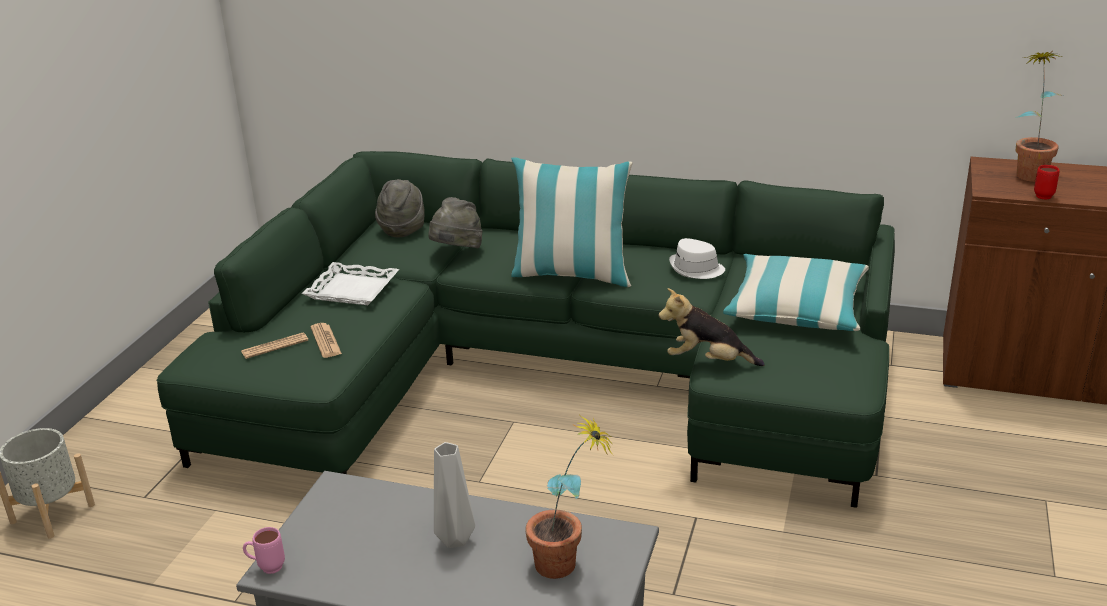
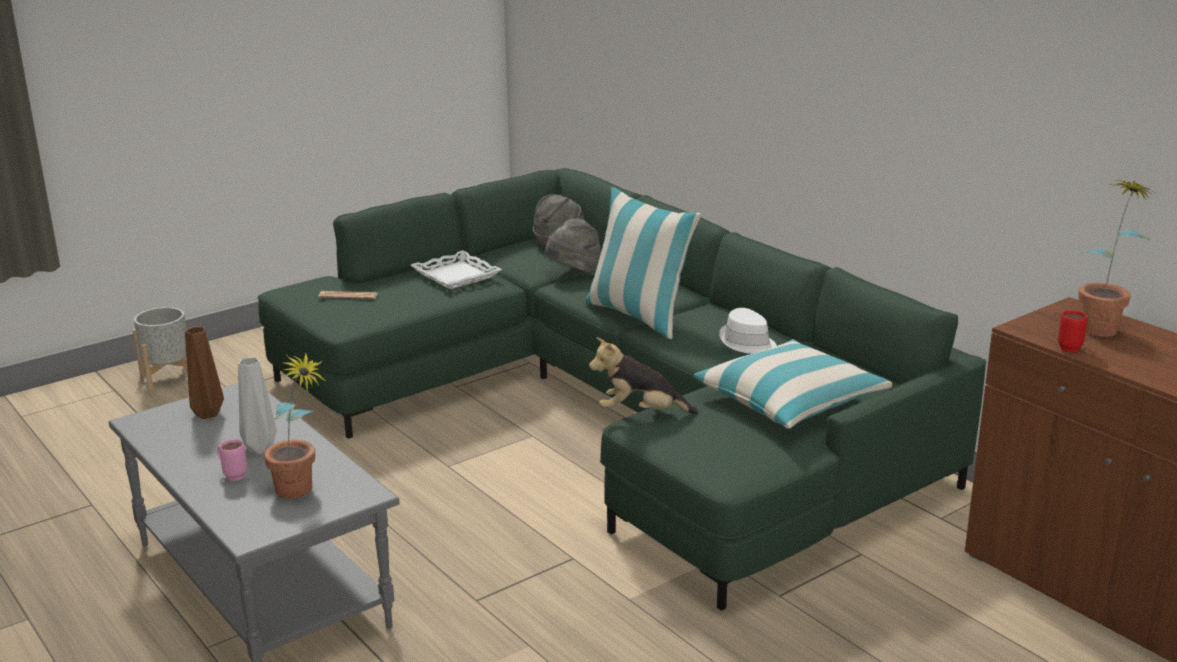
camera: 35 degrees right, 5 degrees down
(266, 567) = (136, 418): pink mug -> pink mug (232, 475)
(326, 341) = (385, 303): newspaper -> none
(341, 527) = (209, 414): none -> brown vase
(707, 361) = (640, 412): plush toy -> plush toy turned 45 degrees counterclockwise

